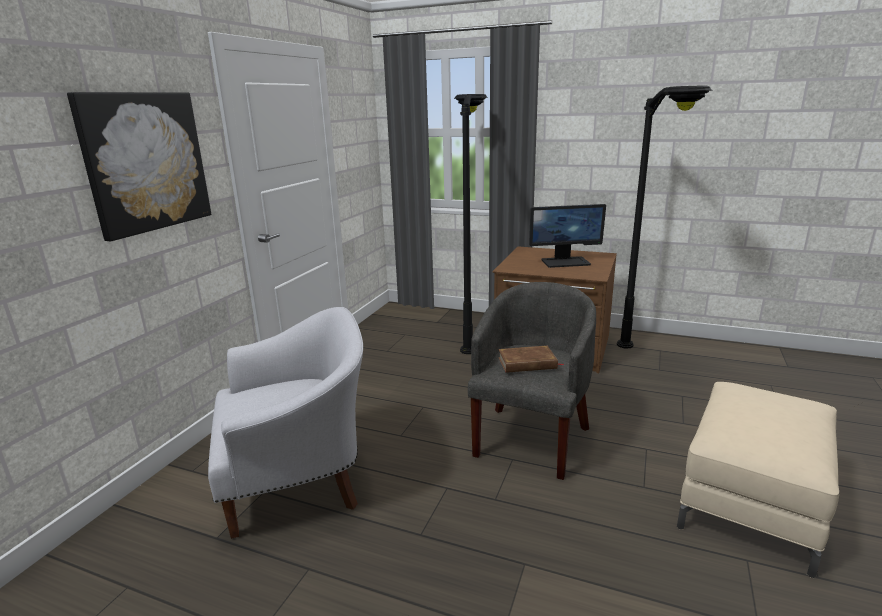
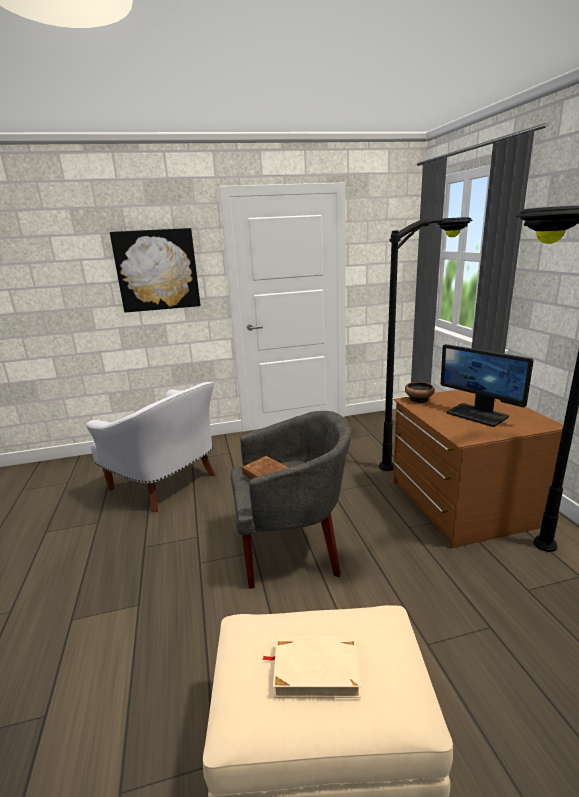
camera: 55 degrees right, 0 degrees up
(510, 266) = (419, 399): none -> bowl
(779, 419) = (315, 669): none -> beige book

